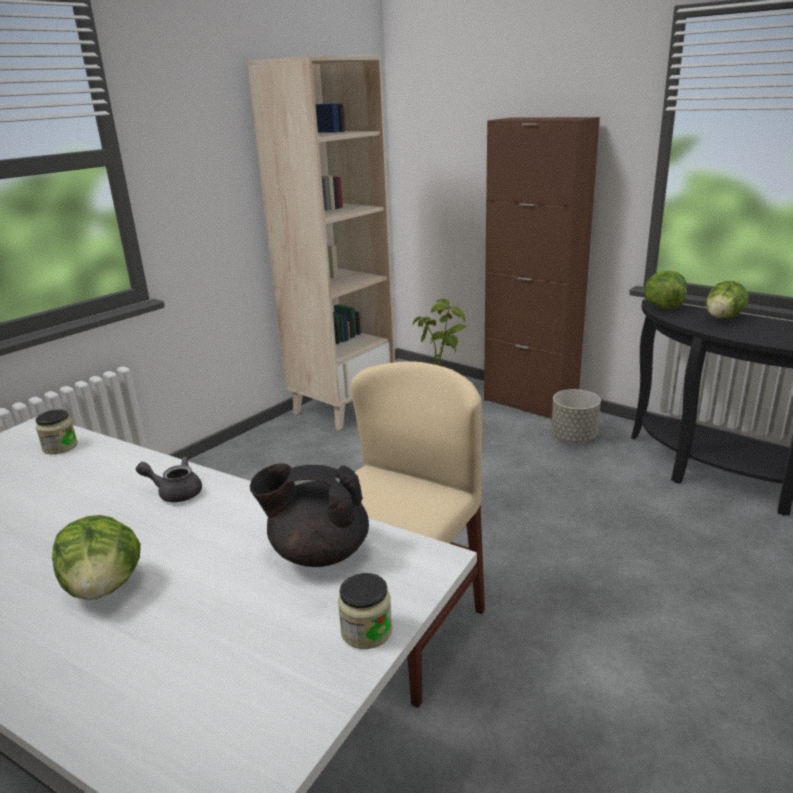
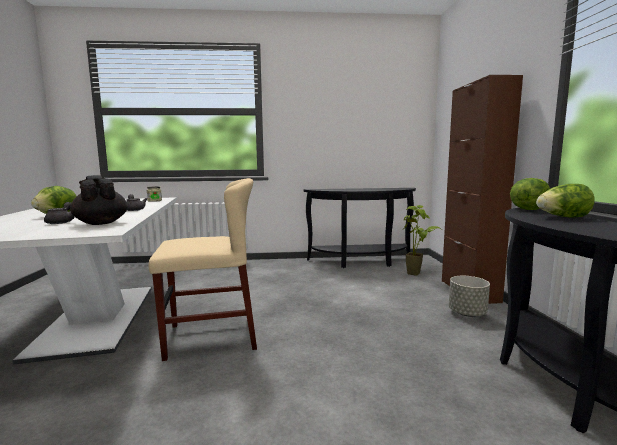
camera: 45 degrees right, 15 degrees down
(228, 591) = (62, 222): none -> grey teapot
(343, 406) = (361, 262): beige bookcase -> black console table
(366, 631) = (37, 234): jar -> none

